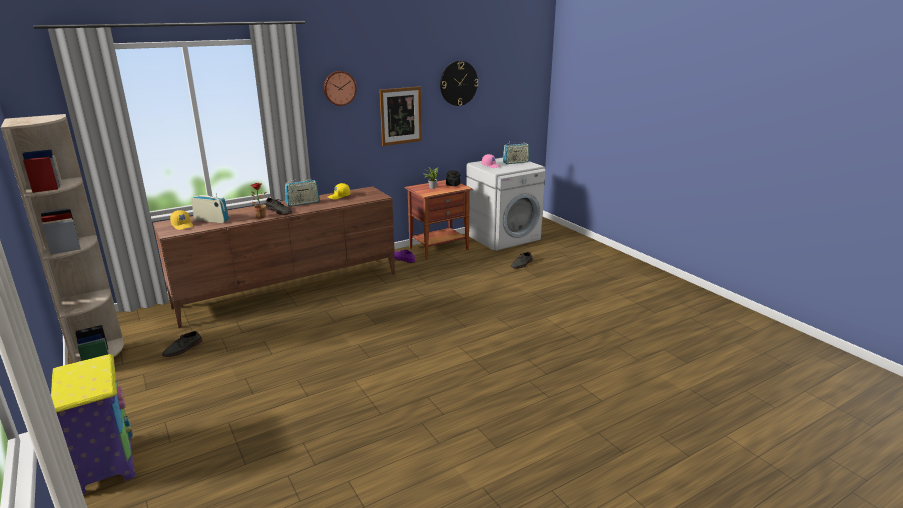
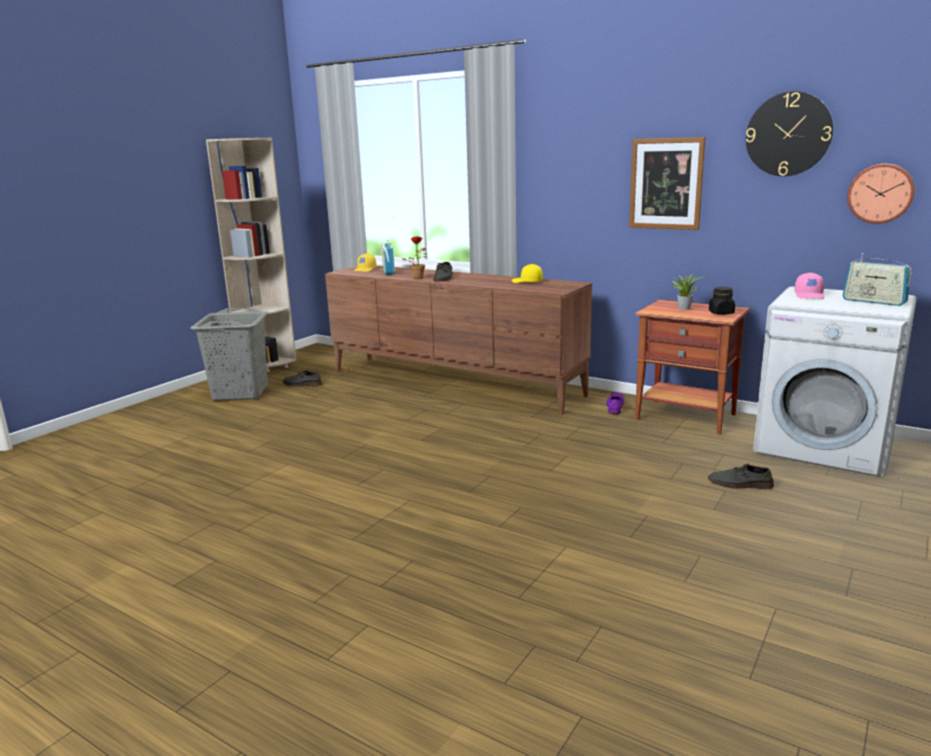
camera: 65 degrees right, 5 degrees down
(108, 463) = (125, 417): nightstand -> none
(151, 383) = (241, 392): none -> grey laundry basket
(303, 203) = (481, 278): radio -> none
(339, 88) = (574, 134): wall clock -> wall clock (880, 193)

